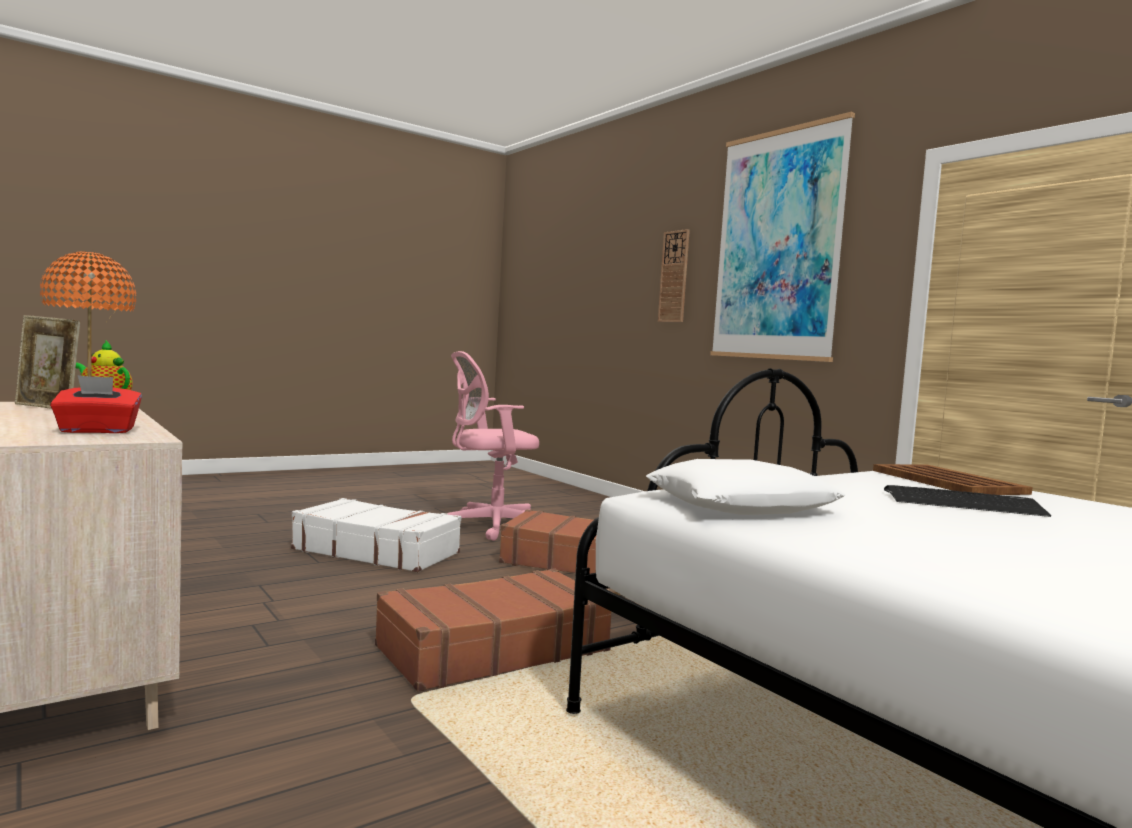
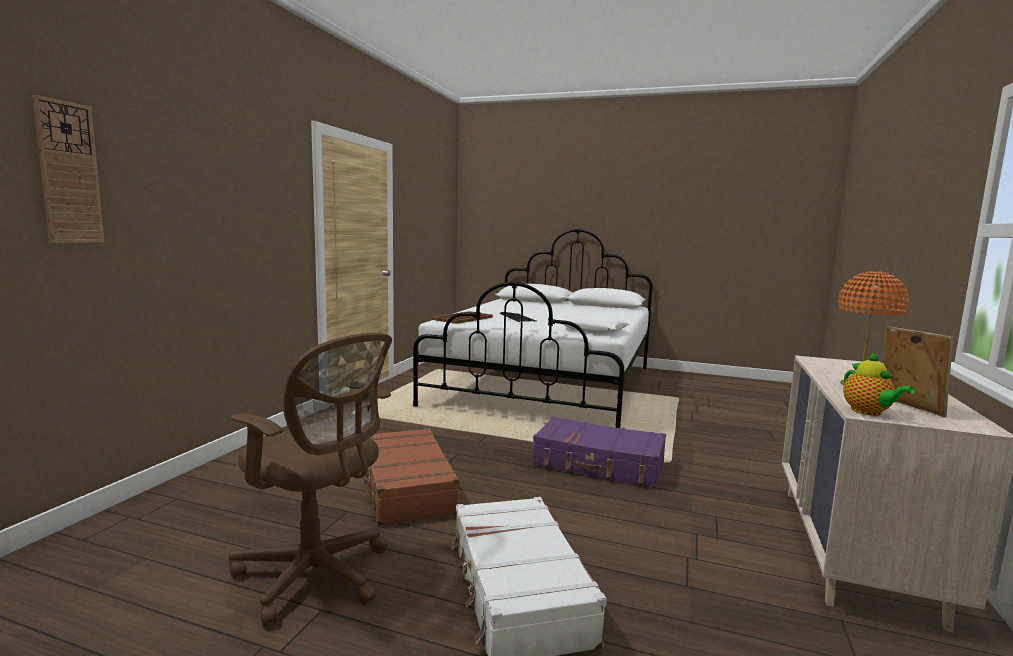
camera: 125 degrees left, 5 degrees up
(97, 431) = (840, 367): red tissue box -> none
(490, 527) = (317, 576): pink office chair -> brown office chair
(492, 648) = (598, 465): brown suitcase -> purple suitcase
(777, 245) = (220, 163): picture -> none

